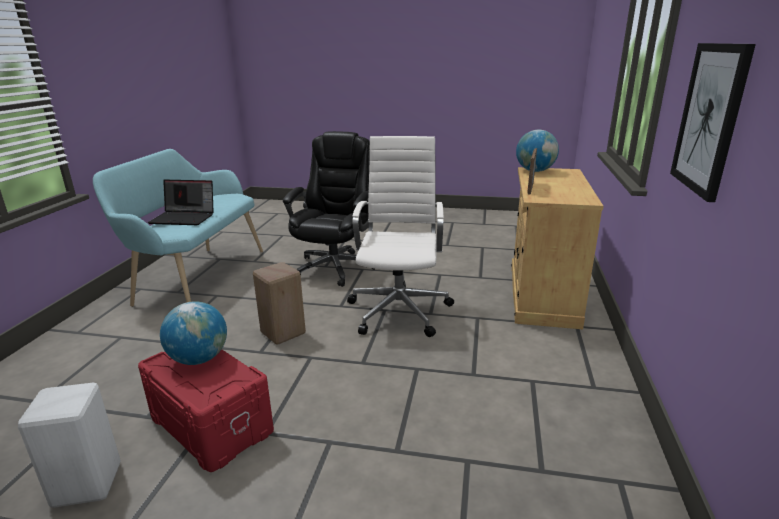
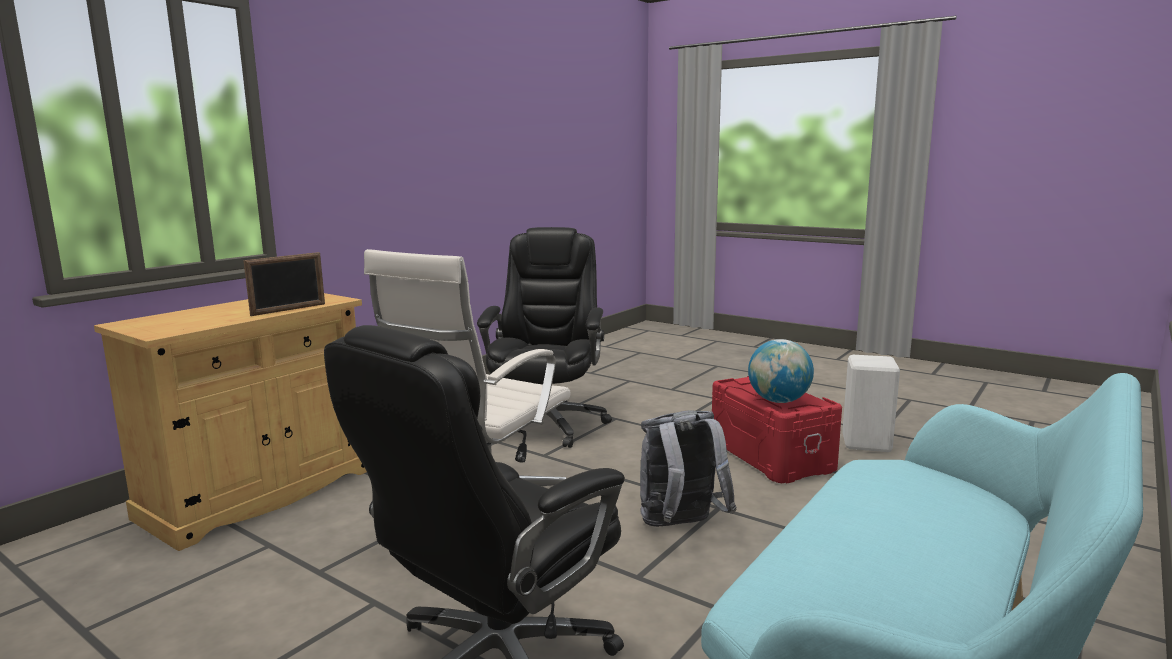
camera: 155 degrees left, 10 degrees down
(185, 218) = (902, 516): laptop -> none
(283, 332) = (680, 526): beige stool -> grey backpack
(459, 415) = (547, 423): none -> black office chair
(535, 171) = (166, 329): globe -> none
(710, 119) = (384, 164): picture -> none

